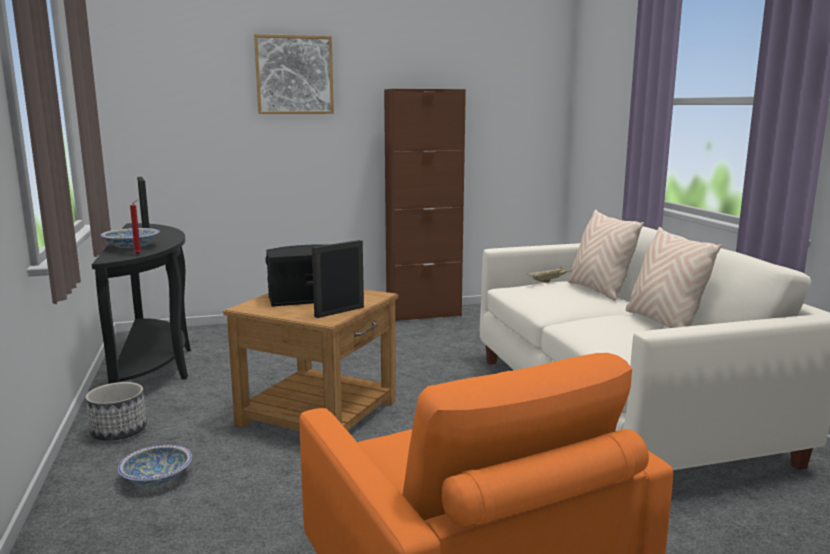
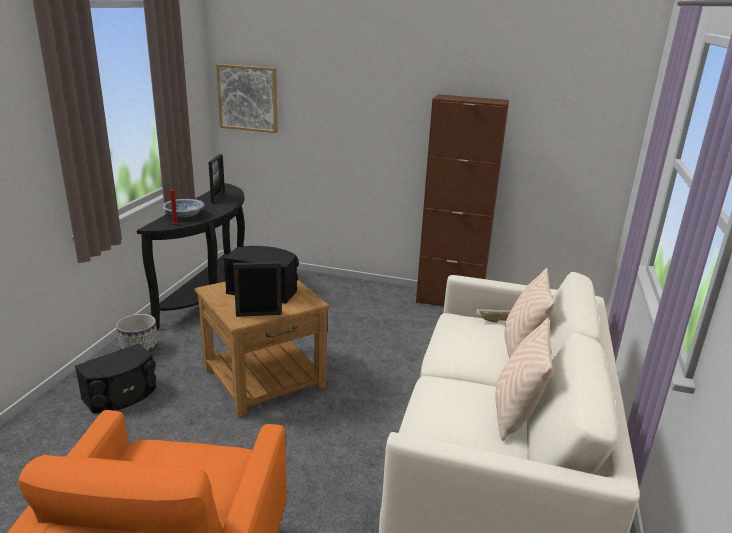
camera: 30 degrees right, 10 degrees up
(157, 478) = (121, 395): bowl -> black speaker
(294, 75) = (360, 75): picture -> picture (248, 98)

